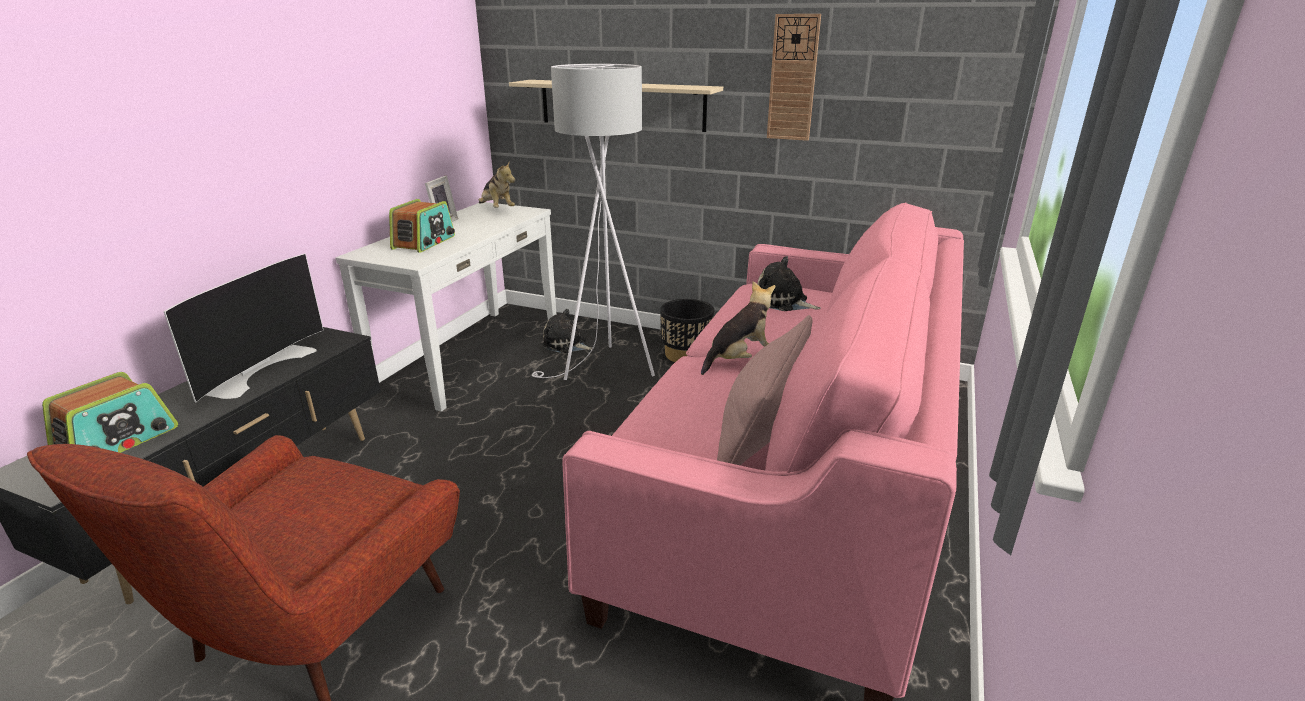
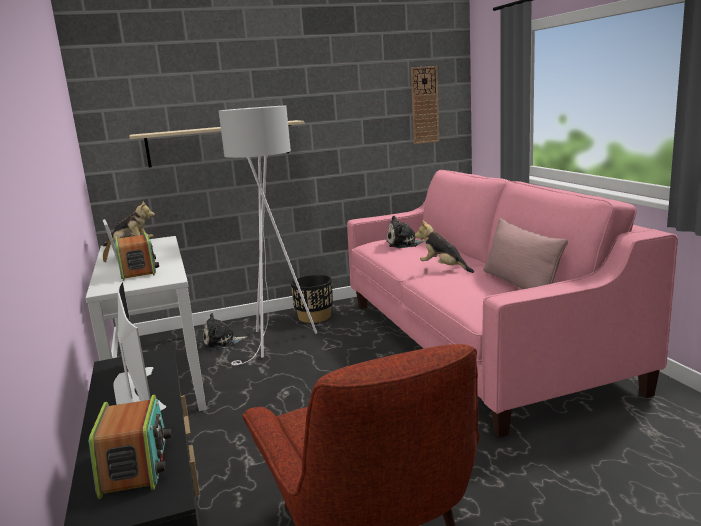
camera: 40 degrees left, 10 degrees down
(739, 359) = (443, 268): plush toy -> plush toy turned 60 degrees counterclockwise
(793, 78) = (342, 109): wall clock -> wall clock (424, 105)

